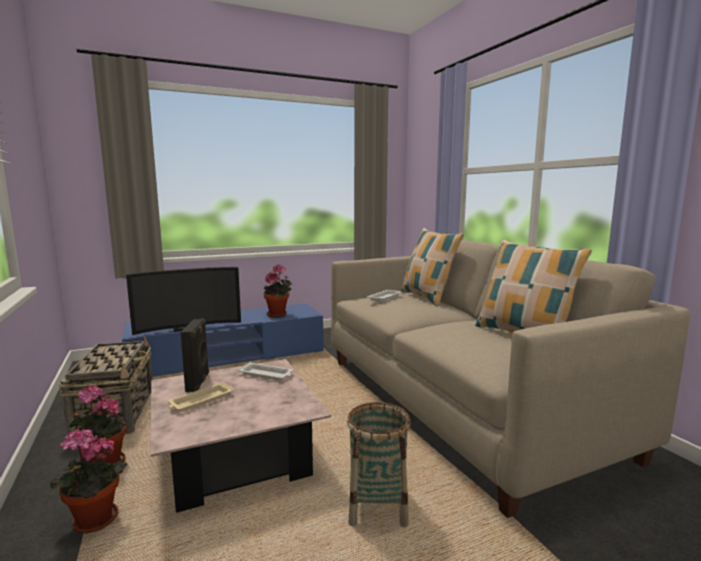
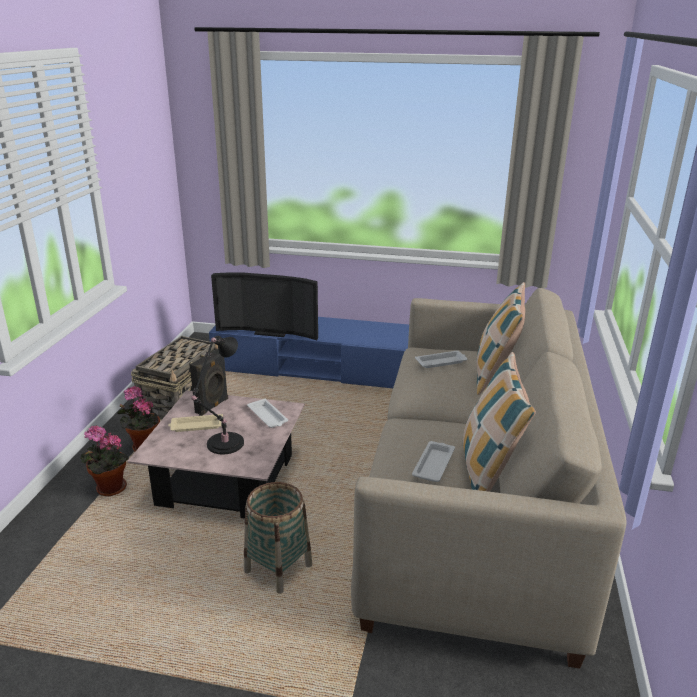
camera: 35 degrees right, 15 degrees up
(251, 405) = (223, 445): none -> black table lamp
(278, 314) = (369, 336): potted plant -> none
(487, 340) = (434, 464): none -> white tray

